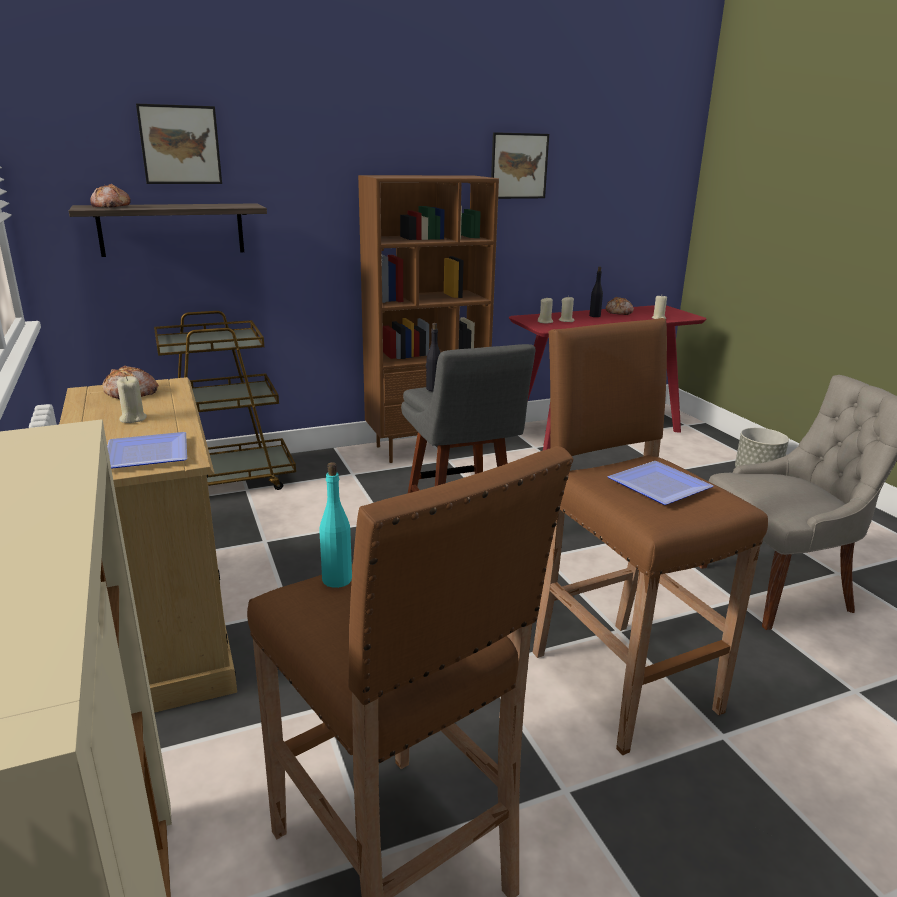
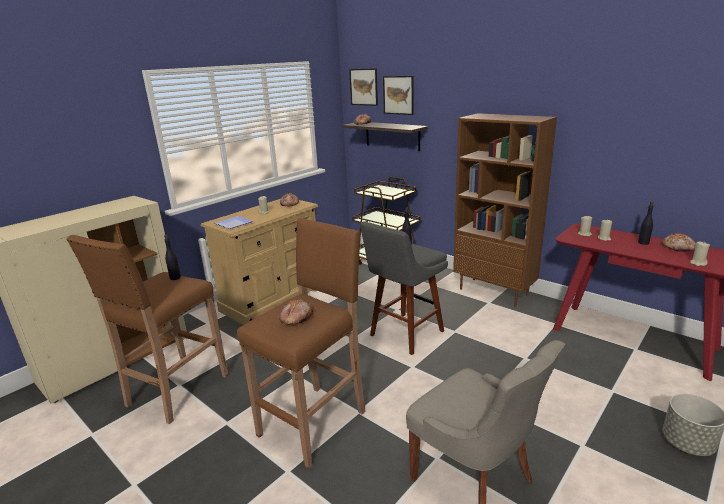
camera: 65 degrees right, 0 degrees up
(337, 579) = (175, 278): turquoise bottle -> black bottle
(519, 166) = (601, 111): picture -> picture (364, 87)
(659, 488) = (296, 317): plate -> bread

